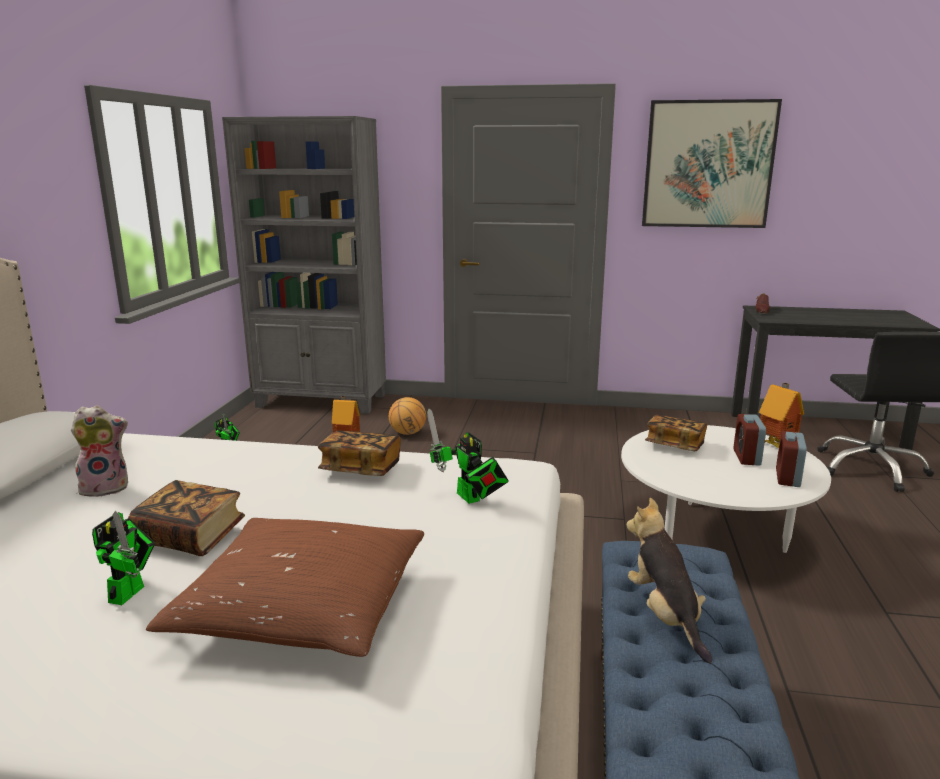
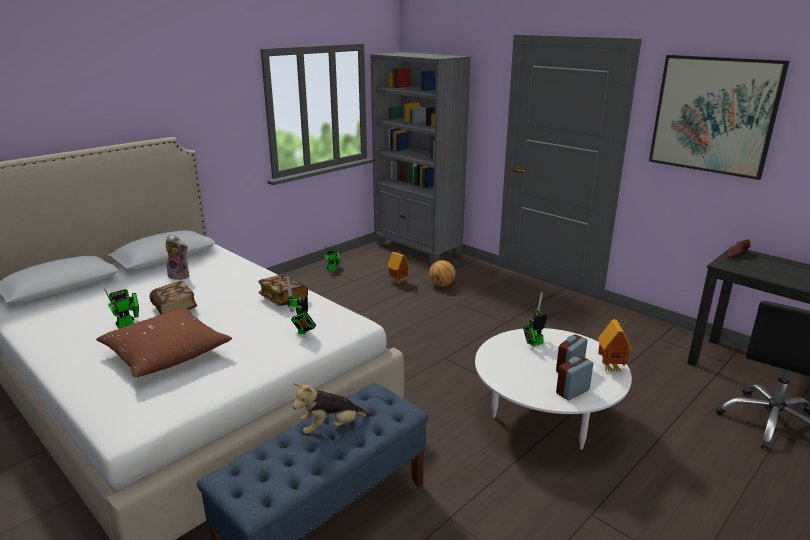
camera: 35 degrees right, 5 degrees up
(665, 615) = (331, 427): plush toy -> plush toy turned 135 degrees counterclockwise
(675, 445) = (534, 344): book -> toy robot

